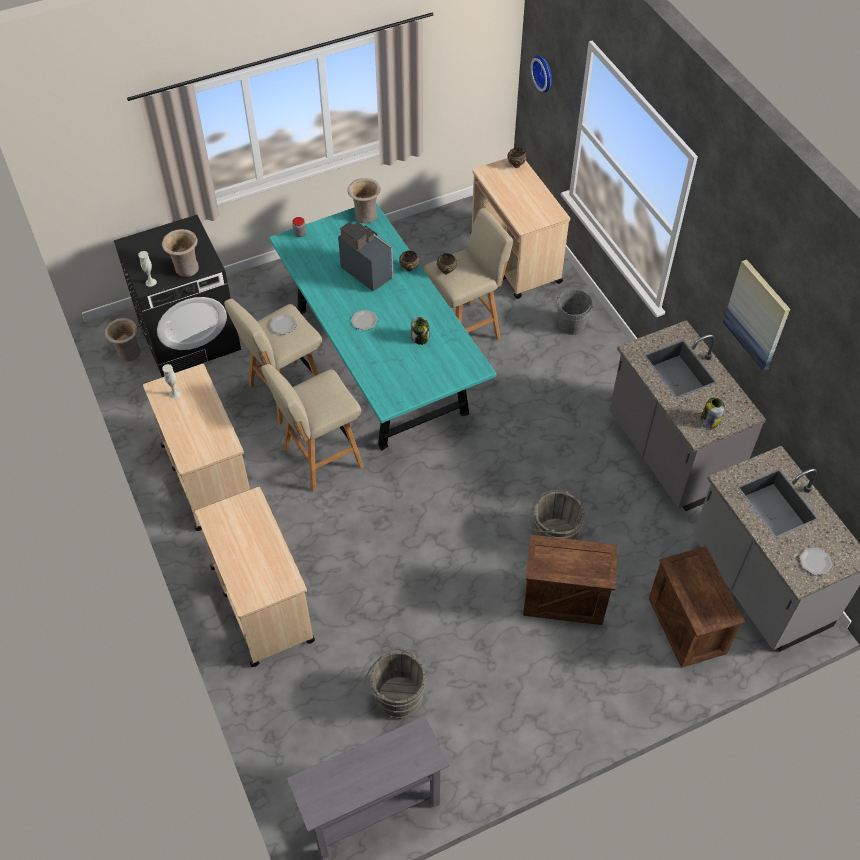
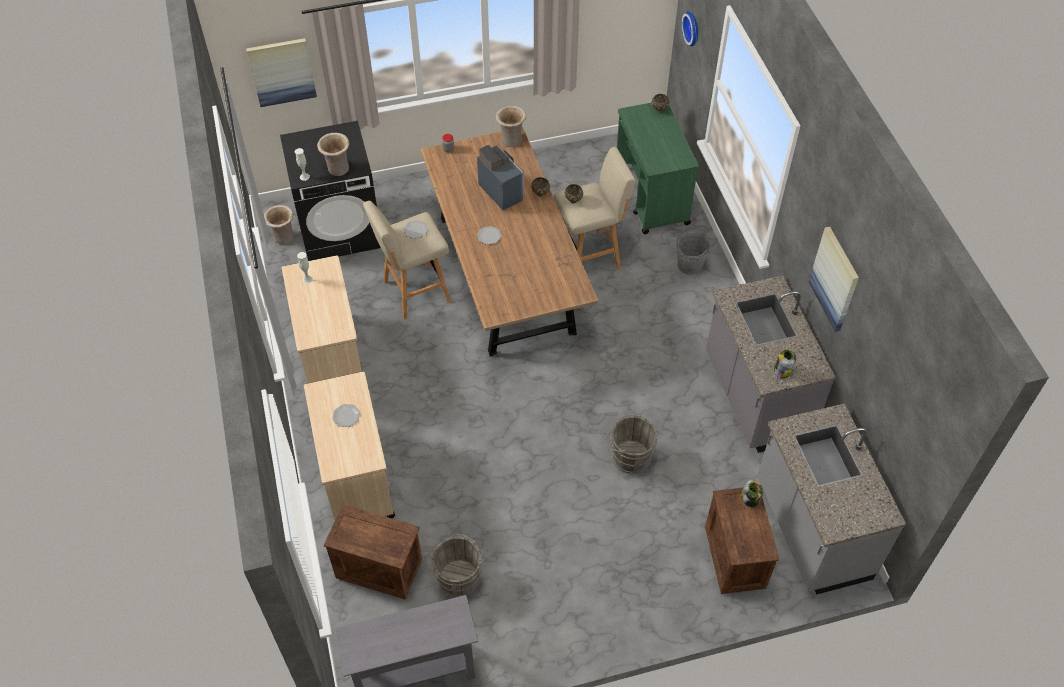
camera: 10 degrees right, 0 degrees up
(108, 169) = (282, 71): none -> picture
(320, 459) = (433, 356): beige stool -> none
(380, 361) = (506, 274): turquoise dining table -> brown dining table
(420, 338) = (536, 258): jar -> jar (750, 499)
(516, 259) = (651, 197): beige cart -> green cart
(563, 599) = (626, 515): crate -> crate (378, 569)
(815, 562) = (849, 514): plate -> plate (346, 416)

